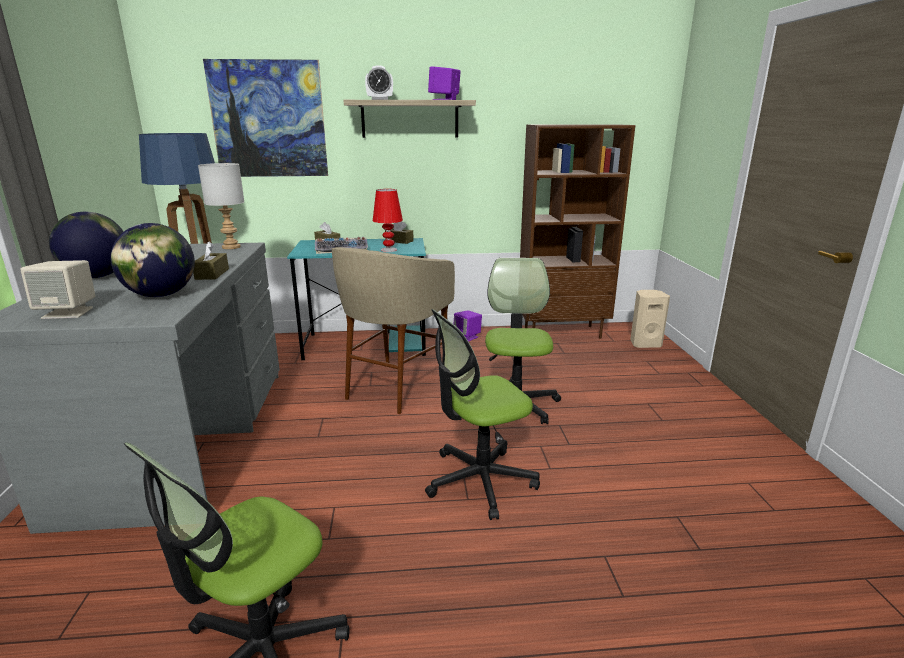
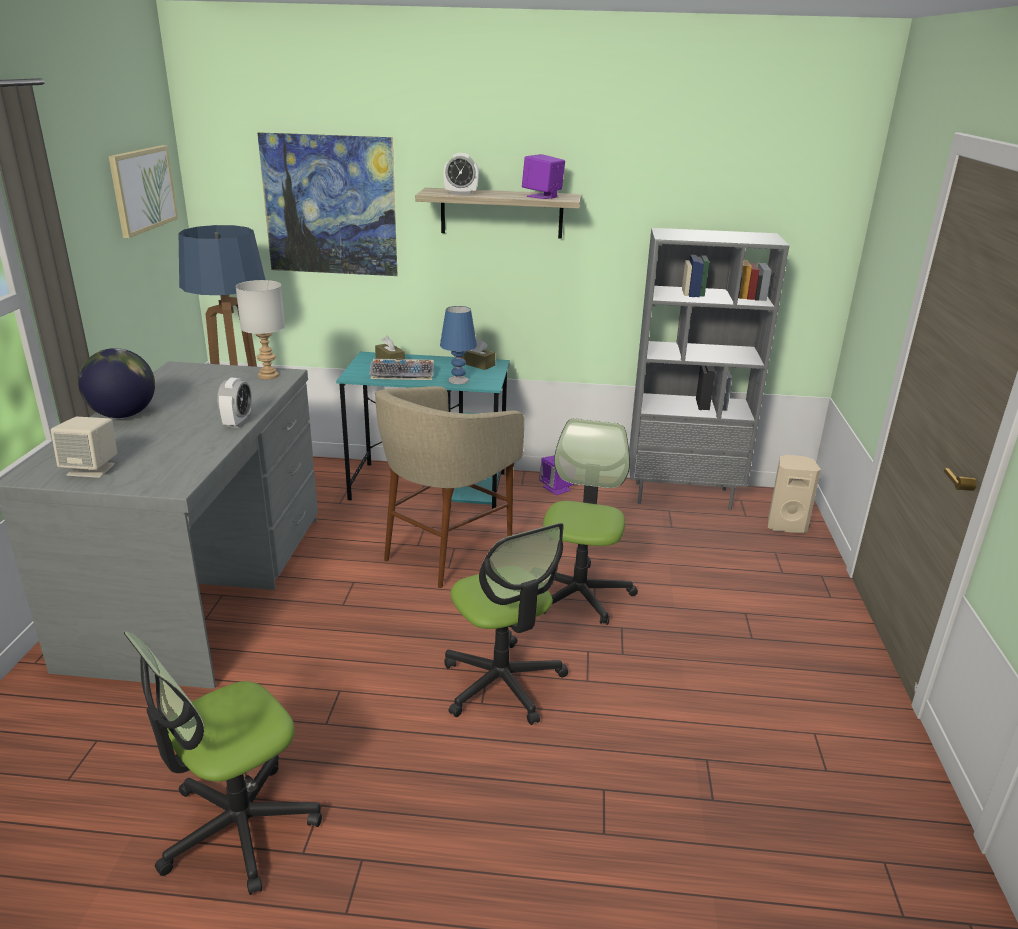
camera: 10 degrees right, 5 degrees up
(103, 98) = (142, 189): none -> picture
(160, 295) = (180, 452): globe -> none
(212, 274) = (237, 422): brown tissue box -> alarm clock
(389, 250) = (458, 380): red table lamp -> blue table lamp
(480, 480) = (502, 683): office chair -> office chair turned 105 degrees counterclockwise
(562, 332) = (683, 495): brown bookcase -> grey bookcase

